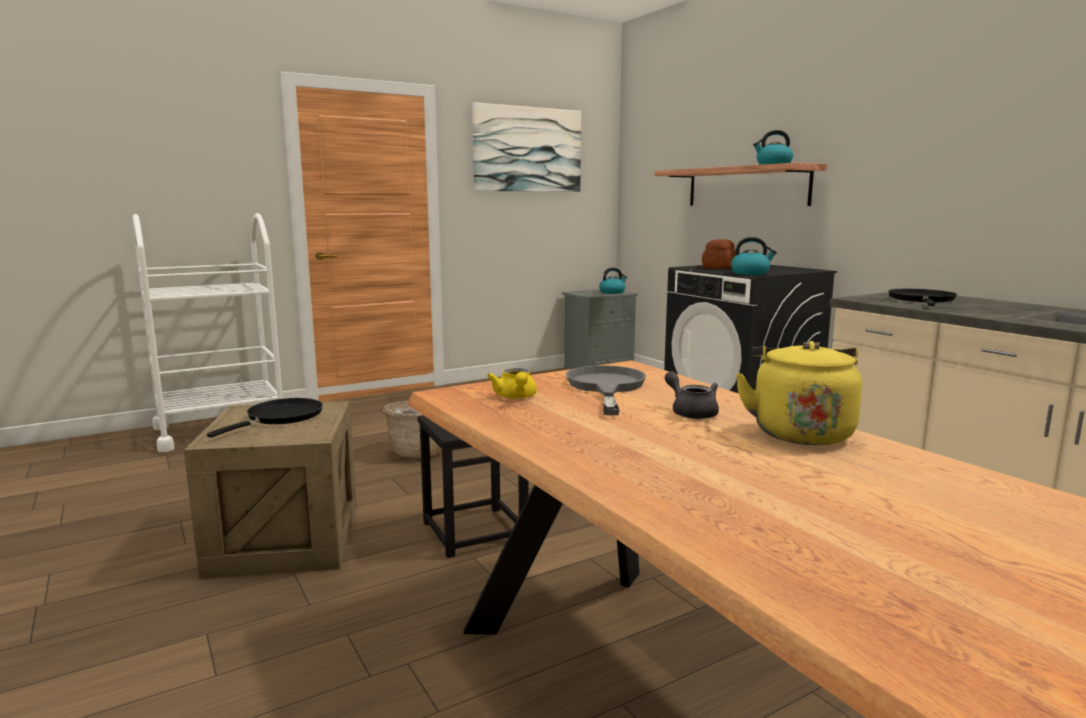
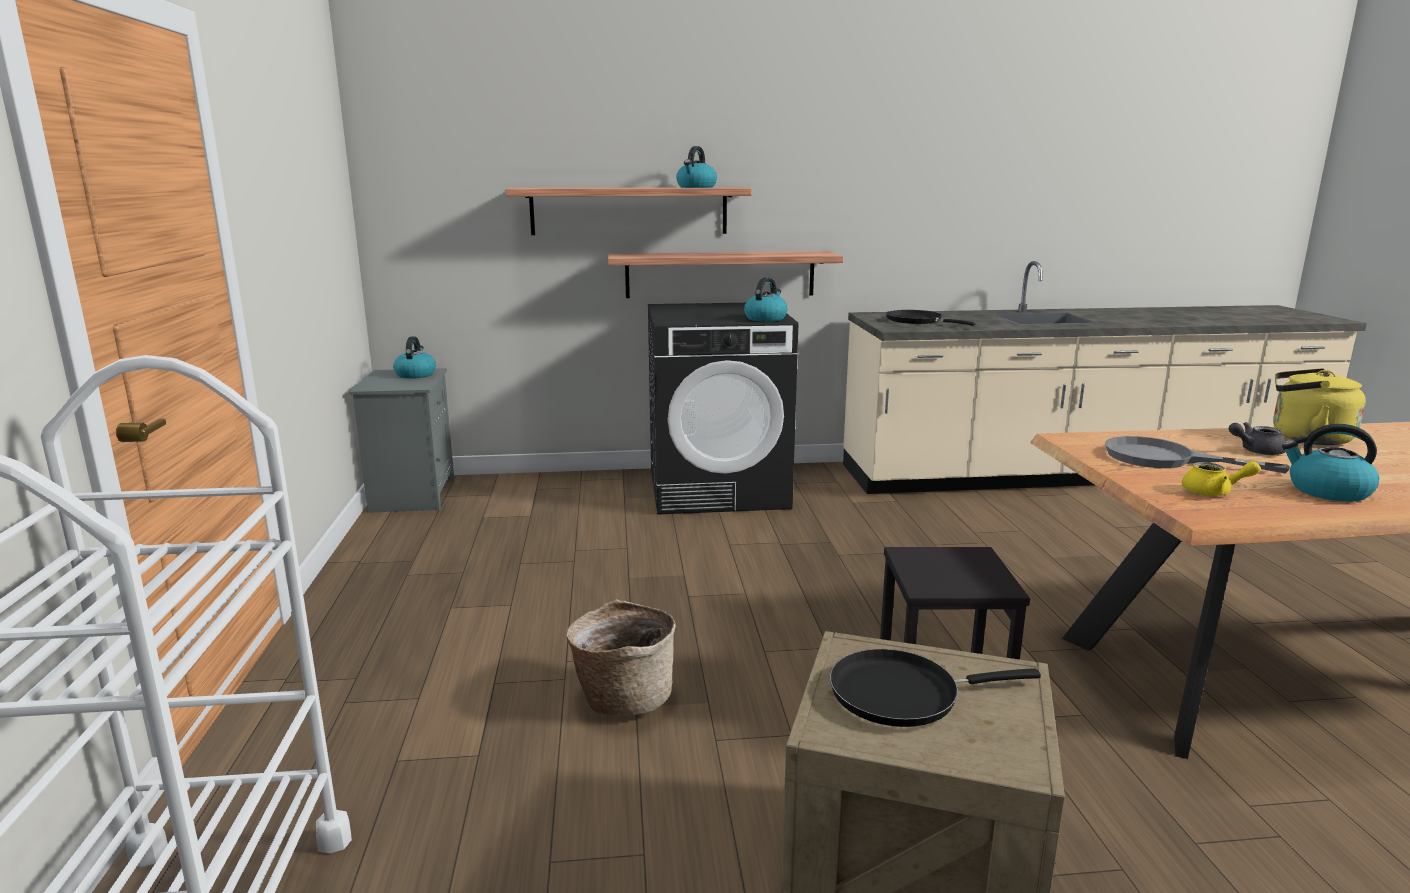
camera: 65 degrees left, 5 degrees up
(281, 417) = (902, 694): black frying pan -> black frying pan turned 60 degrees counterclockwise
(527, 149) = (290, 149): picture -> none
(568, 428) = (1327, 491): none -> kettle
(718, 267) = (693, 316): bread -> none
(803, 242) = (720, 274): none -> shelf

